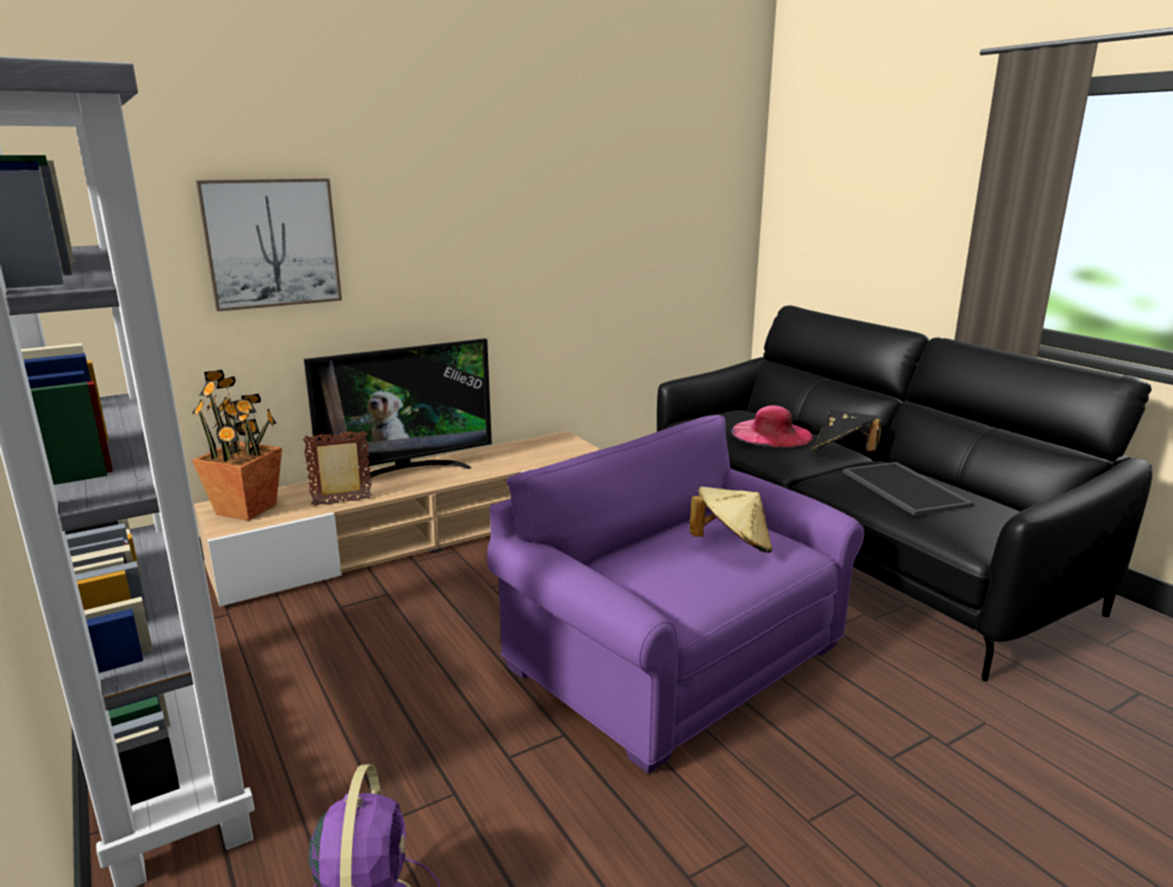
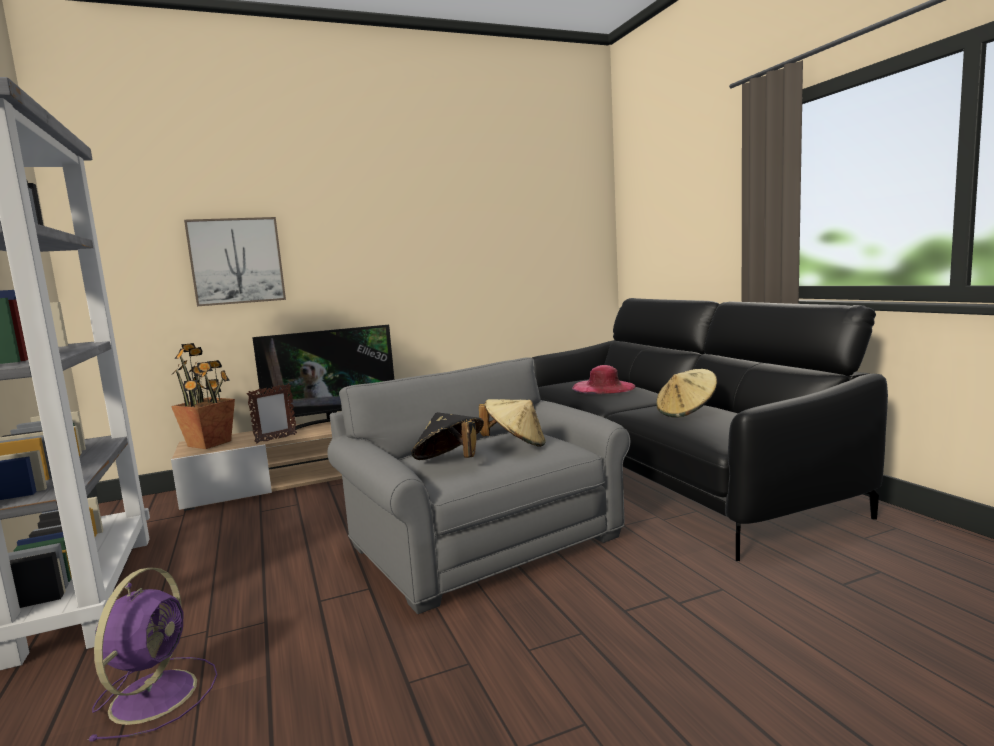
camera: 10 degrees right, 10 degrees down
(343, 502) = (275, 439): picture frame -> picture frame turned 150 degrees clockwise
(676, 658) = (485, 543): purple armchair -> grey armchair
(842, 454) = (652, 397): black hat -> black hat (450, 462)
(907, 489) = (686, 412): tray -> beige hat

